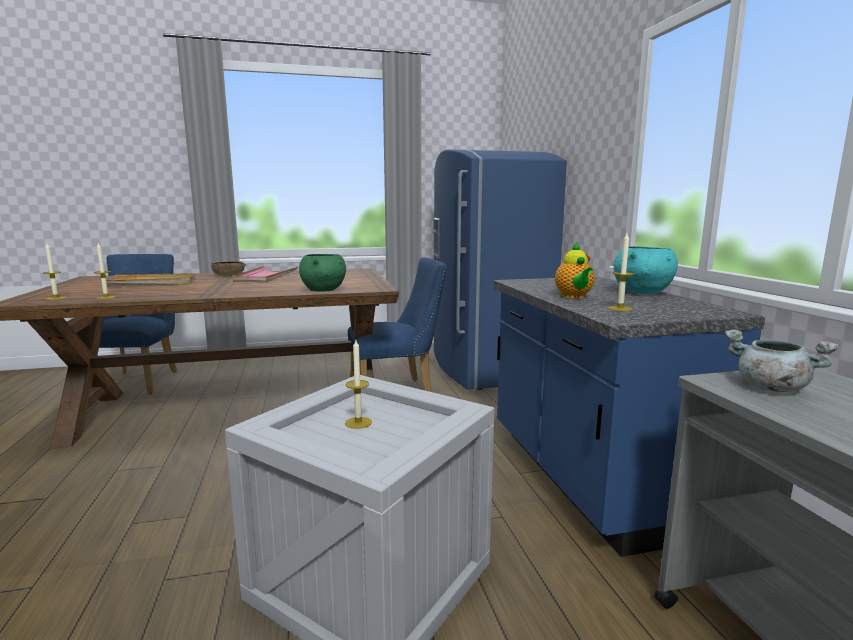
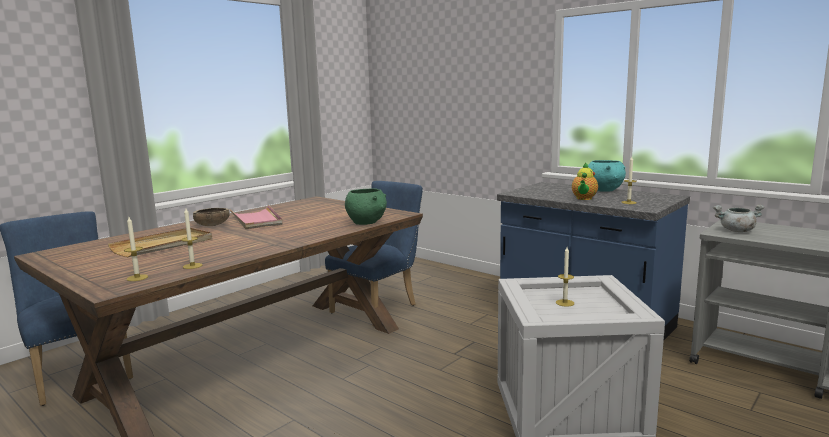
camera: 35 degrees left, 0 degrees up
(485, 368) = (411, 272): blue fridge -> none
(574, 296) = (584, 198): teapot -> teapot turned 60 degrees clockwise

